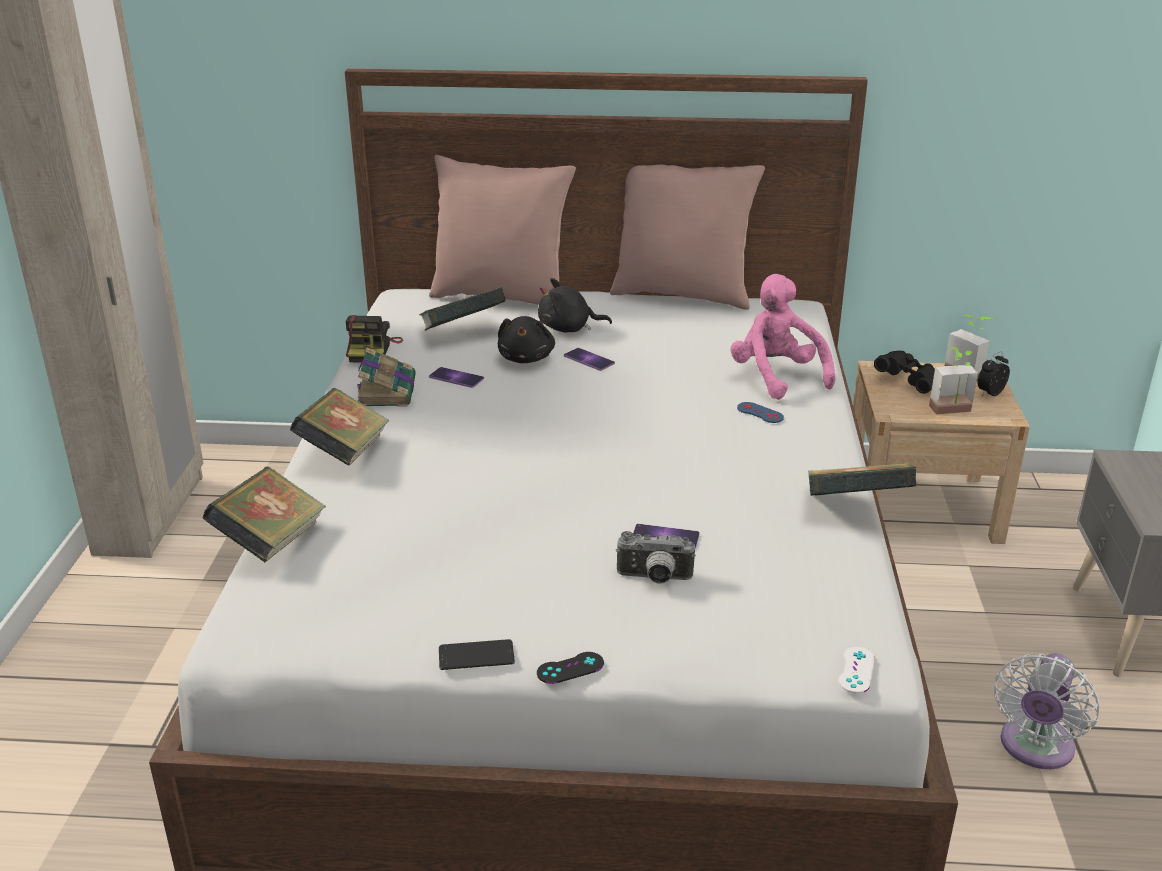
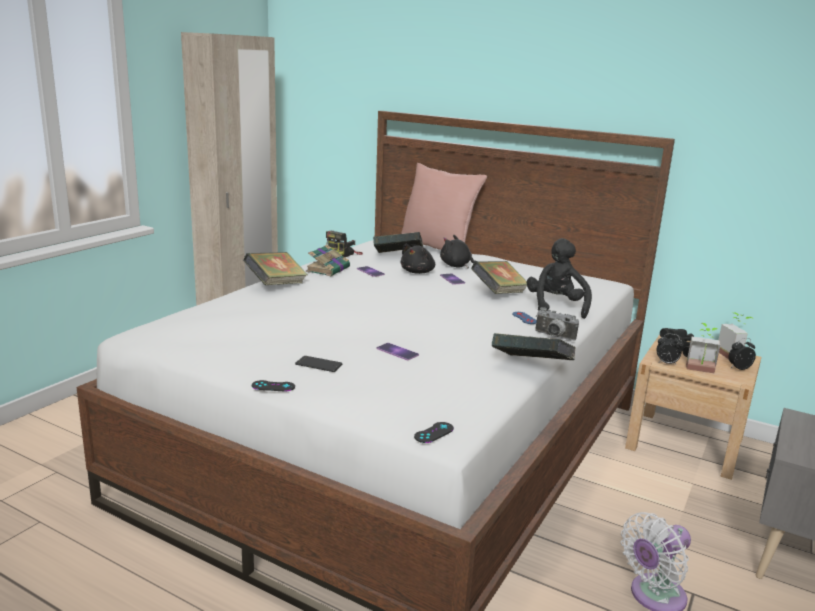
camera: 25 degrees right, 10 degrees down
(271, 542) = (198, 306): book -> book (499, 294)
(476, 656) = (232, 368): phone -> phone (318, 364)
(654, 579) = (367, 365): camera -> camera (553, 336)
(682, 294) = (543, 266): pink pillow -> none
(776, 377) = (556, 307): pink plush toy -> black plush toy
(856, 670) = (434, 433): white game controller -> black game controller
(907, 412) = (666, 363): none -> alarm clock

